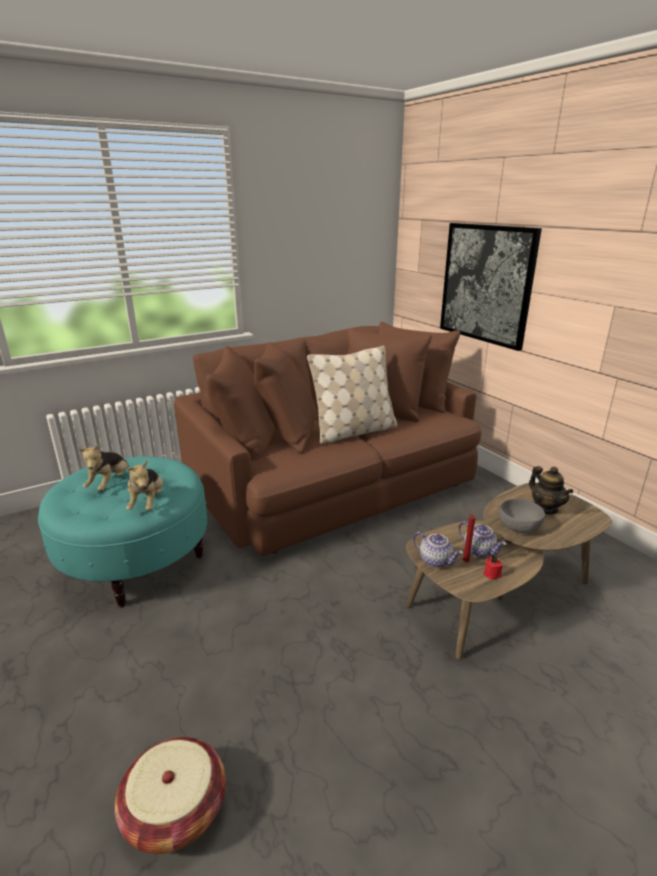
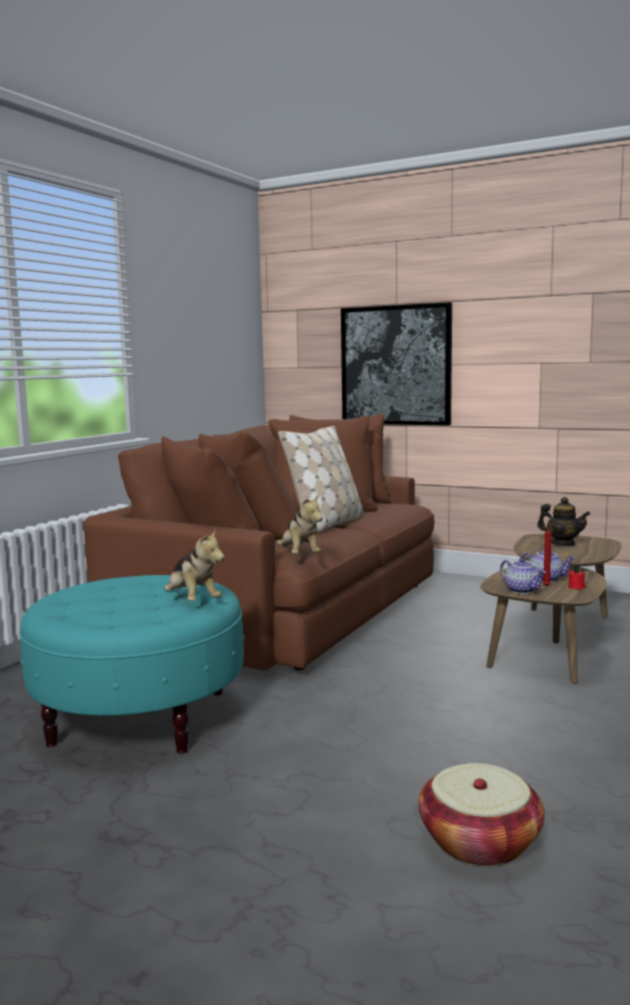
camera: 30 degrees left, 15 degrees down
(110, 483) = (108, 601): plush toy -> plush toy (300, 555)
(436, 561) = (522, 590): teapot -> teapot turned 45 degrees clockwise
(519, 526) = (560, 555): grey bowl -> none

